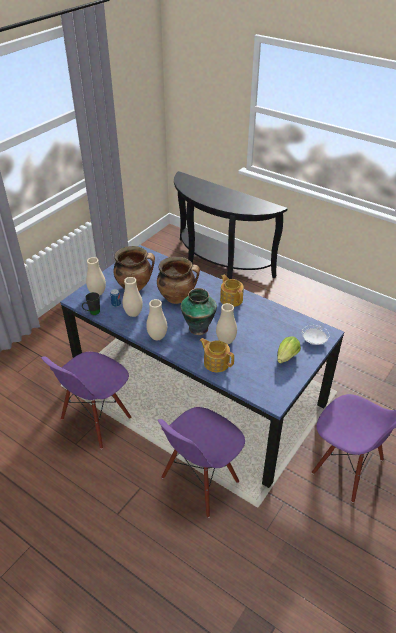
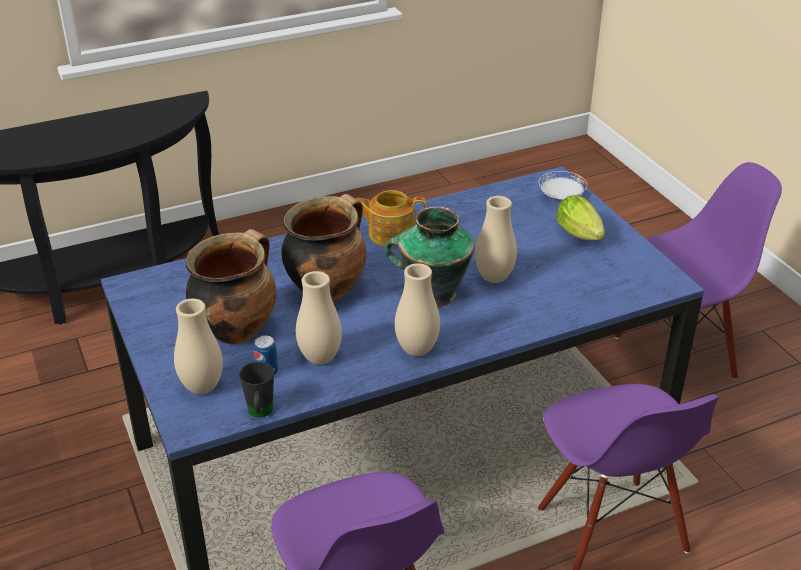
camera: 60 degrees left, 5 degrees down
(216, 362) = (538, 306): teapot -> none

